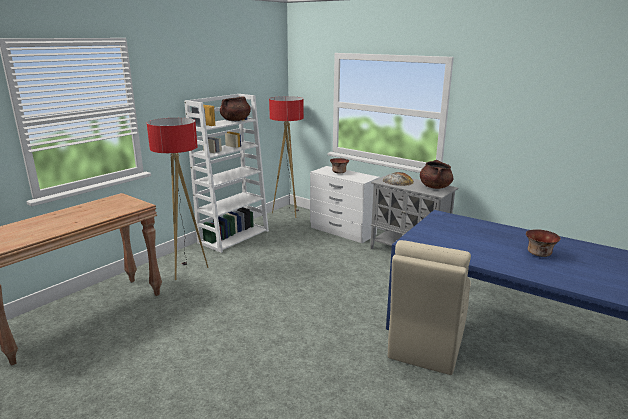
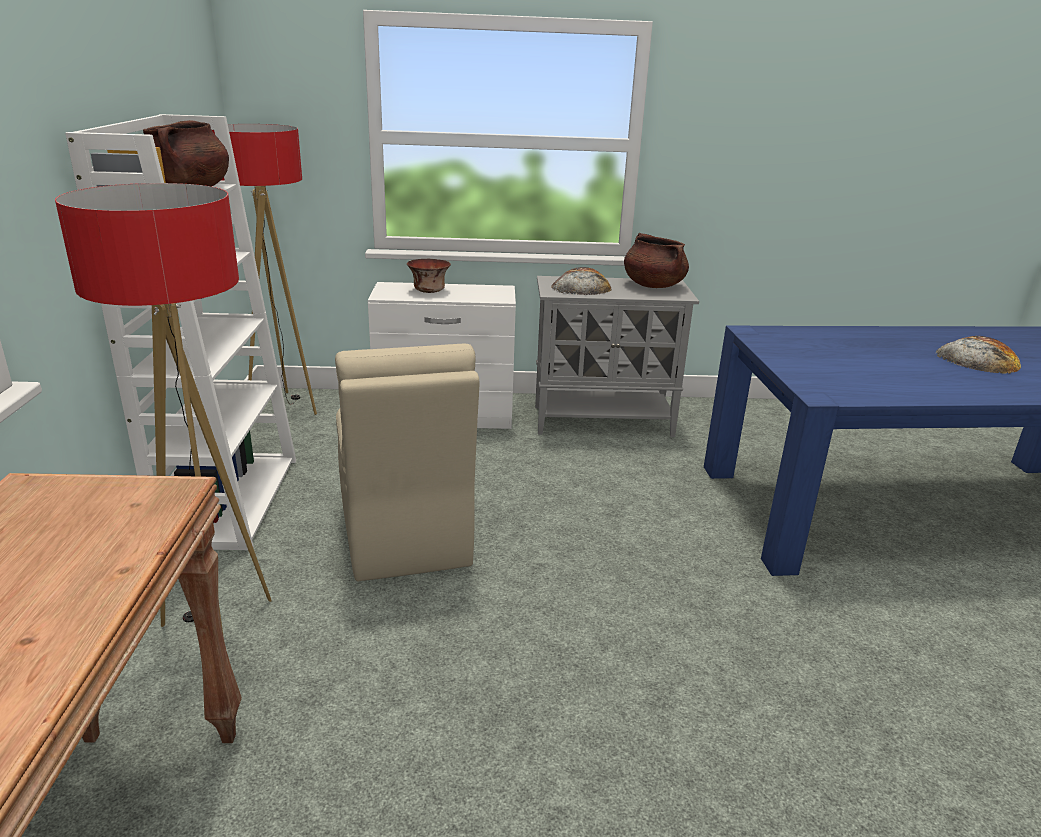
camera: 40 degrees left, 5 degrees up
(425, 345) = (853, 575): beige chair -> beige chair (405, 535)
(539, 254) = (977, 360): bowl -> bread

